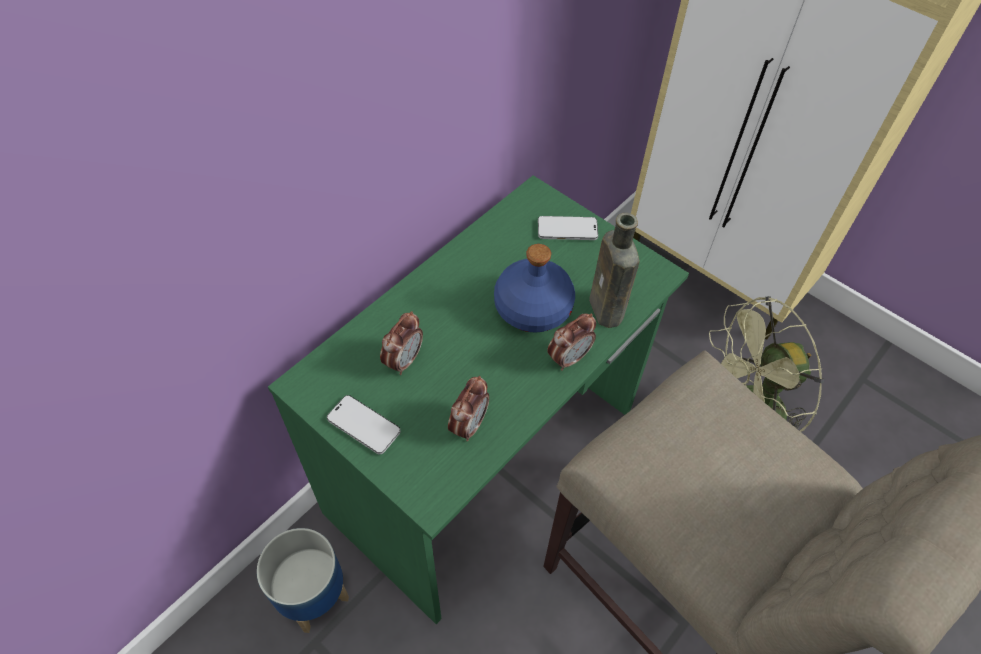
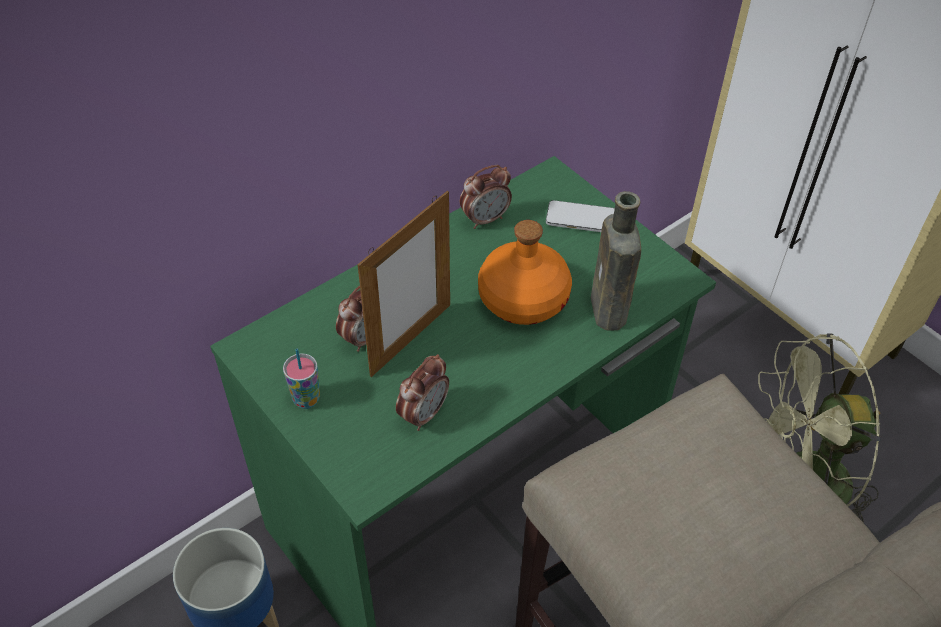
camera: 10 degrees right, 5 degrees down
(364, 425) = (306, 399): phone -> cup
(444, 357) = (411, 339): none -> picture frame
(532, 307) = (522, 298): blue bottle -> orange bottle
(569, 358) = (553, 357): alarm clock -> alarm clock (485, 219)

